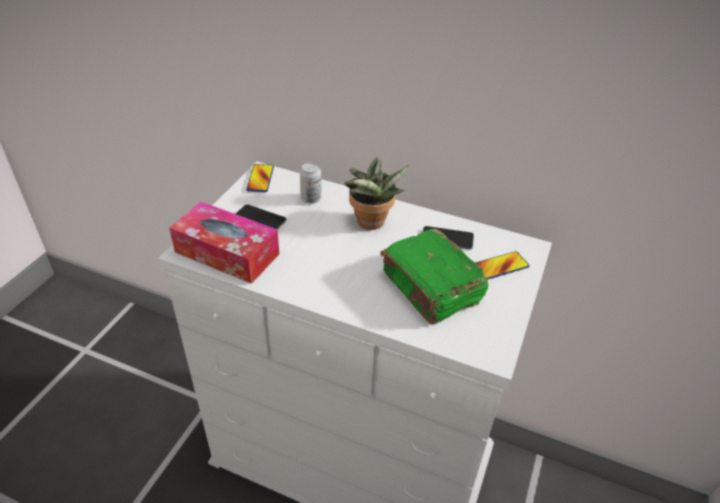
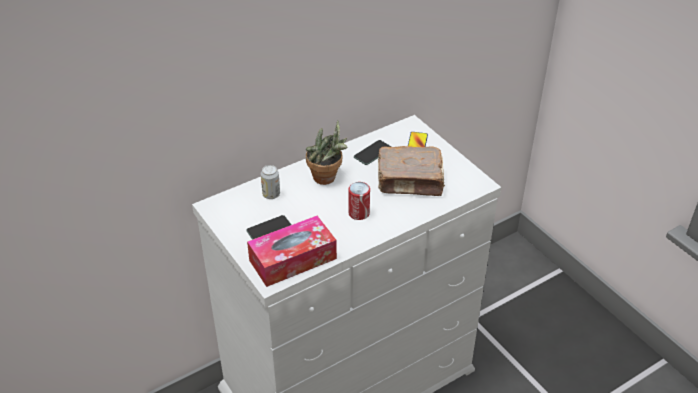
camera: 55 degrees left, 0 degrees up
(260, 179) = (219, 210): phone -> none
(338, 270) = (359, 213): none -> can
(431, 288) = (411, 181): green book -> brown book

